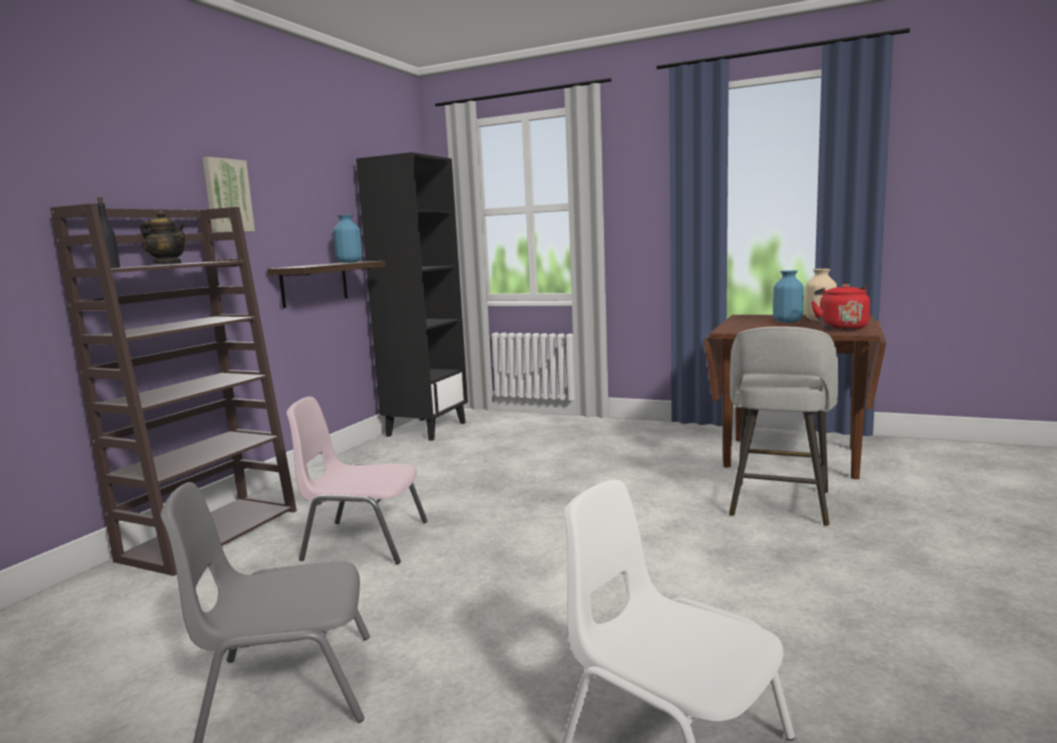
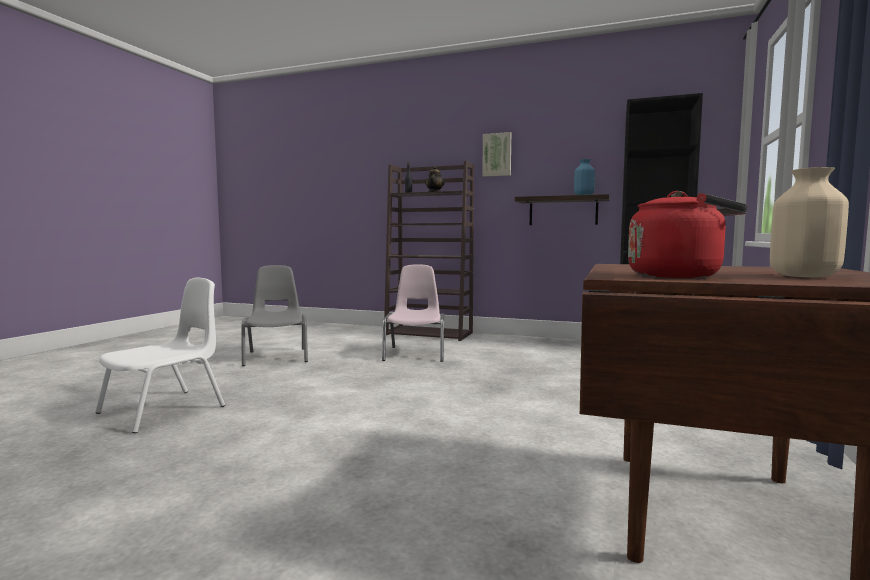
camera: 85 degrees right, 5 degrees down
(779, 505) = (490, 475): grey stool -> none
(787, 322) = (748, 271): blue vase -> none

